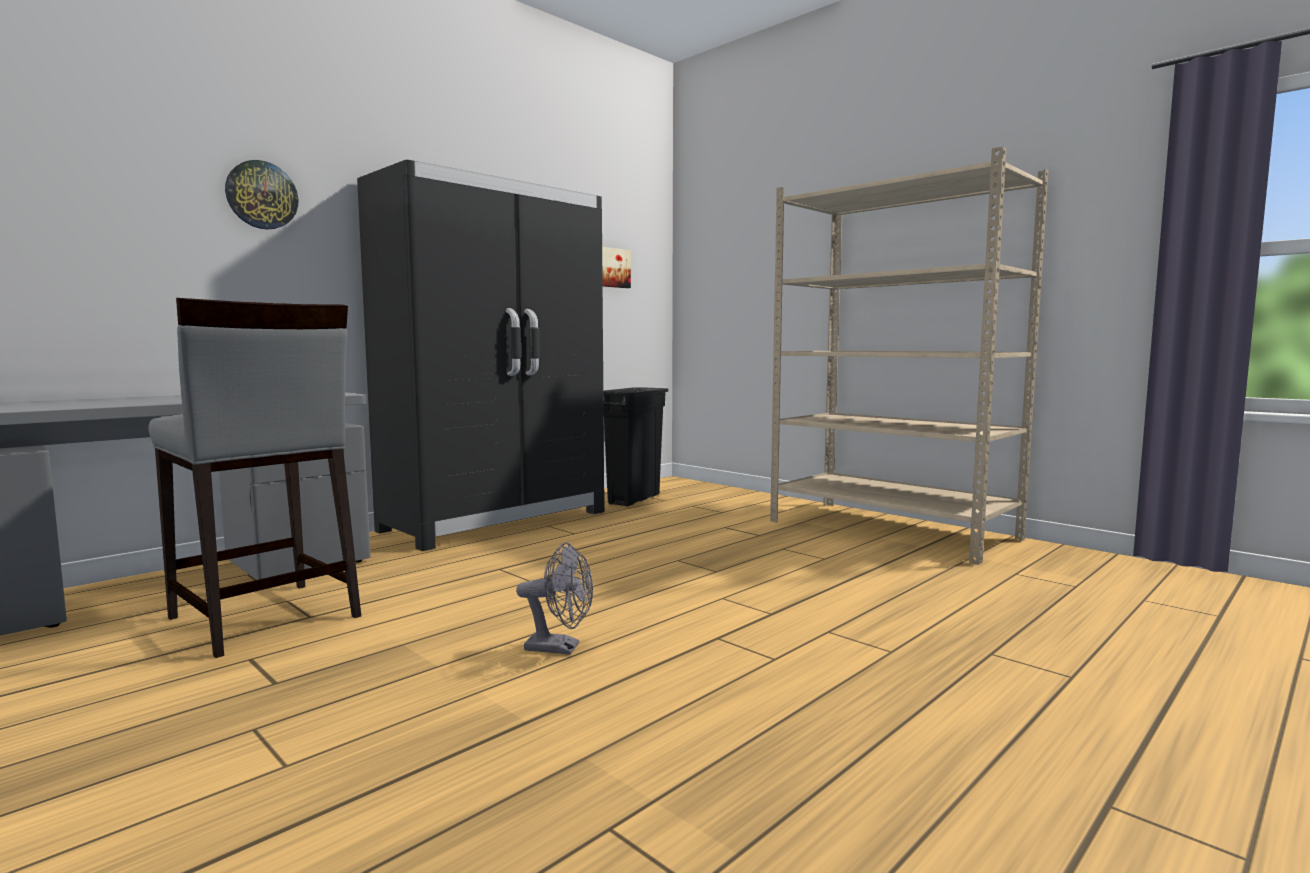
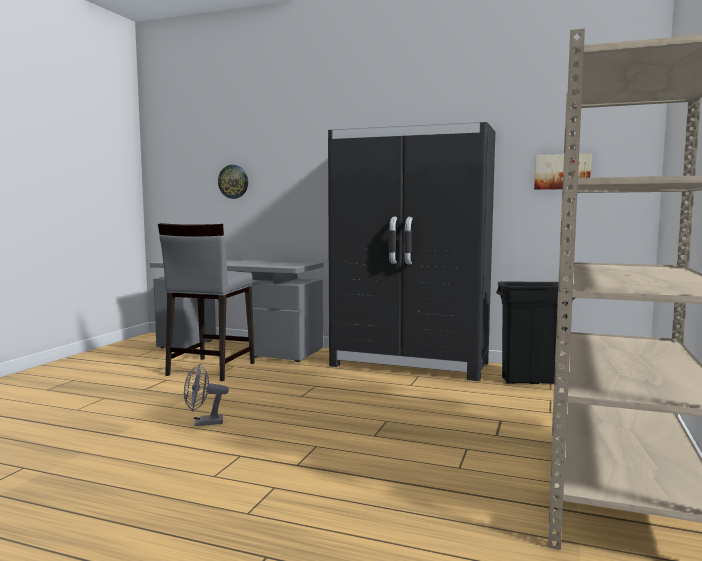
camera: 65 degrees right, 0 degrees up
(262, 195) = (303, 157): wall clock -> wall clock (233, 181)
(560, 648) = (203, 423): grey fan -> grey fan turned 90 degrees clockwise

